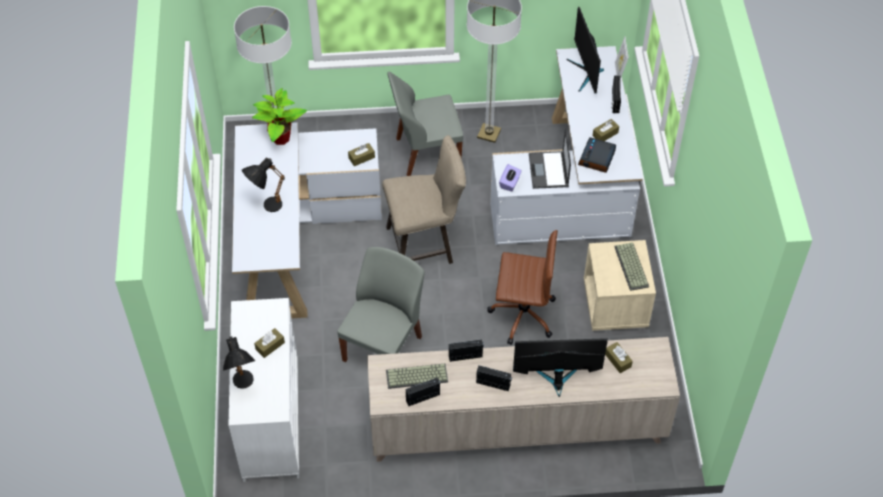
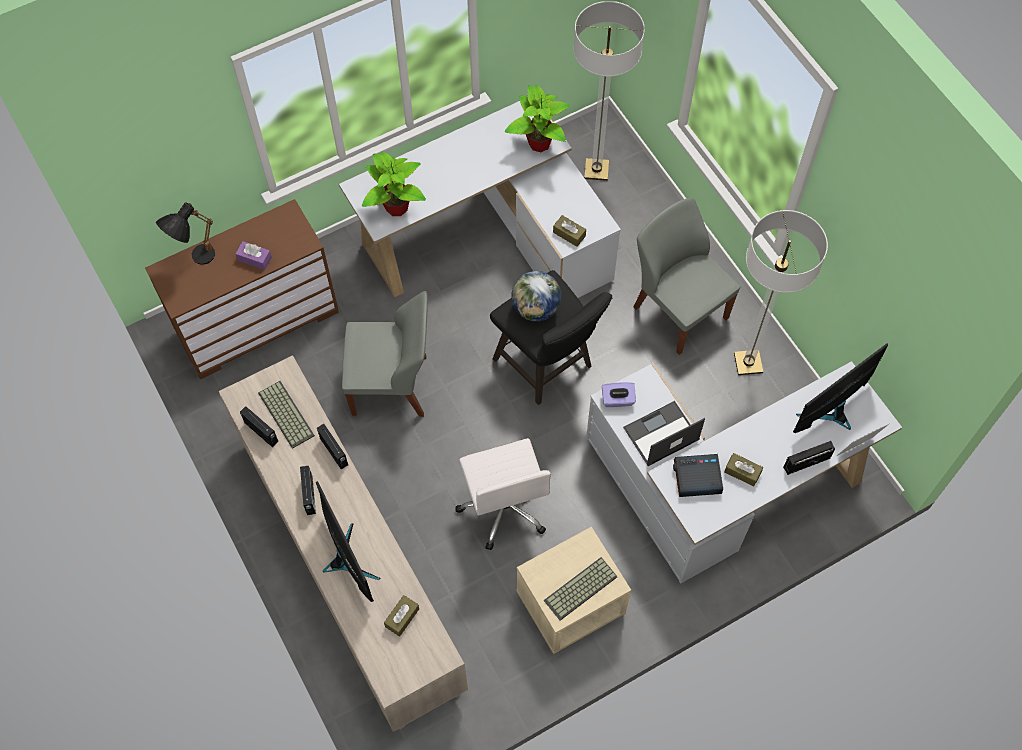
camera: 65 degrees right, 10 degrees up
(266, 207) = (438, 174): black table lamp -> none
(270, 346) = (254, 259): brown tissue box -> purple tissue box
(270, 418) = (257, 321): white dresser -> brown dresser
(278, 243) = (396, 207): none -> potted plant
(412, 198) = (536, 308): none -> globe
(425, 245) = (548, 367): beige stool -> black stool
(522, 314) = (504, 506): brown office chair -> white office chair

